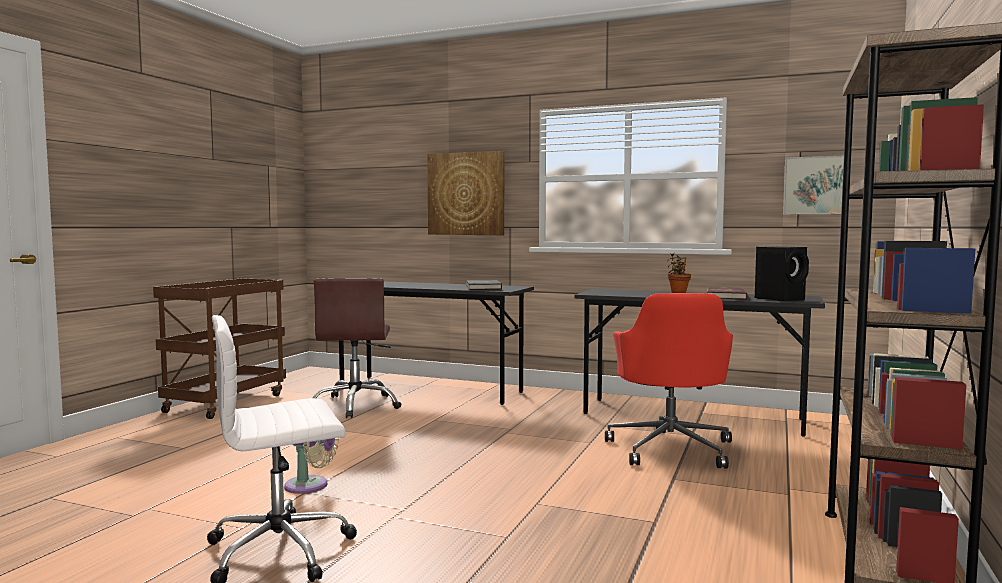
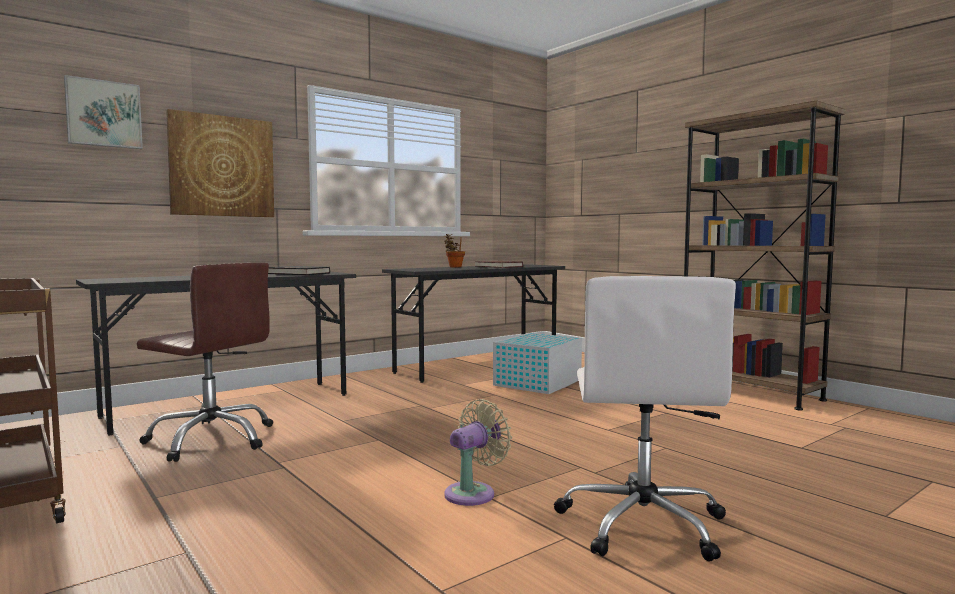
camera: 60 degrees left, 0 degrees up
(671, 448) = (537, 383): red office chair -> white storage box
(781, 299) = (531, 265): black speaker -> none
(814, 185) = (510, 185): picture -> picture (103, 114)

